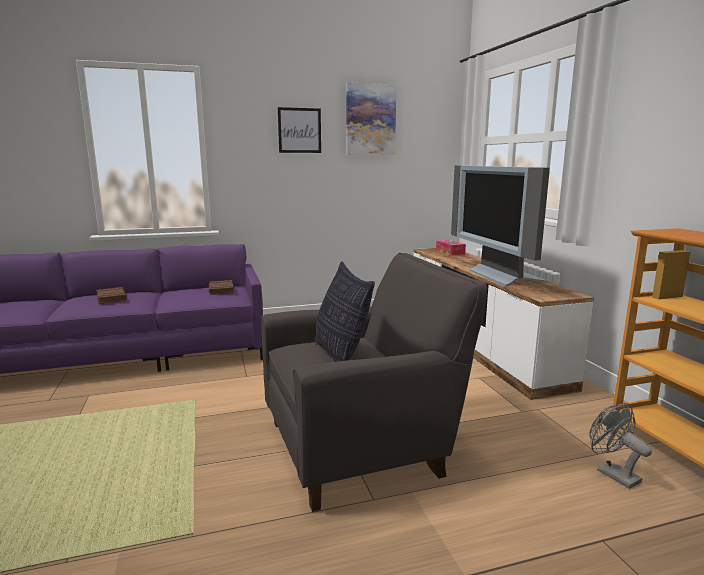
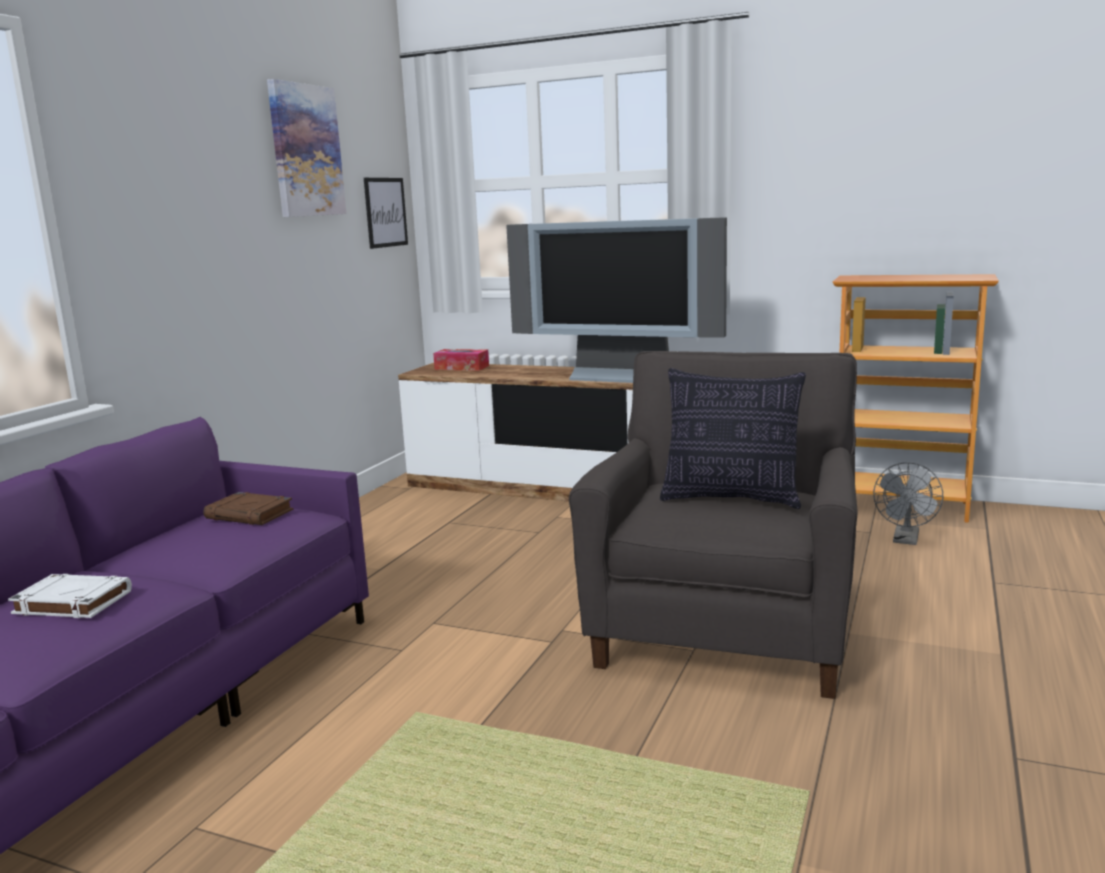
camera: 50 degrees left, 0 degrees up
(111, 298) = (71, 603): brown book -> white book
(299, 130) = (212, 171): picture -> picture (385, 212)
(612, 473) = (906, 540): grey fan -> grey fan turned 75 degrees counterclockwise

